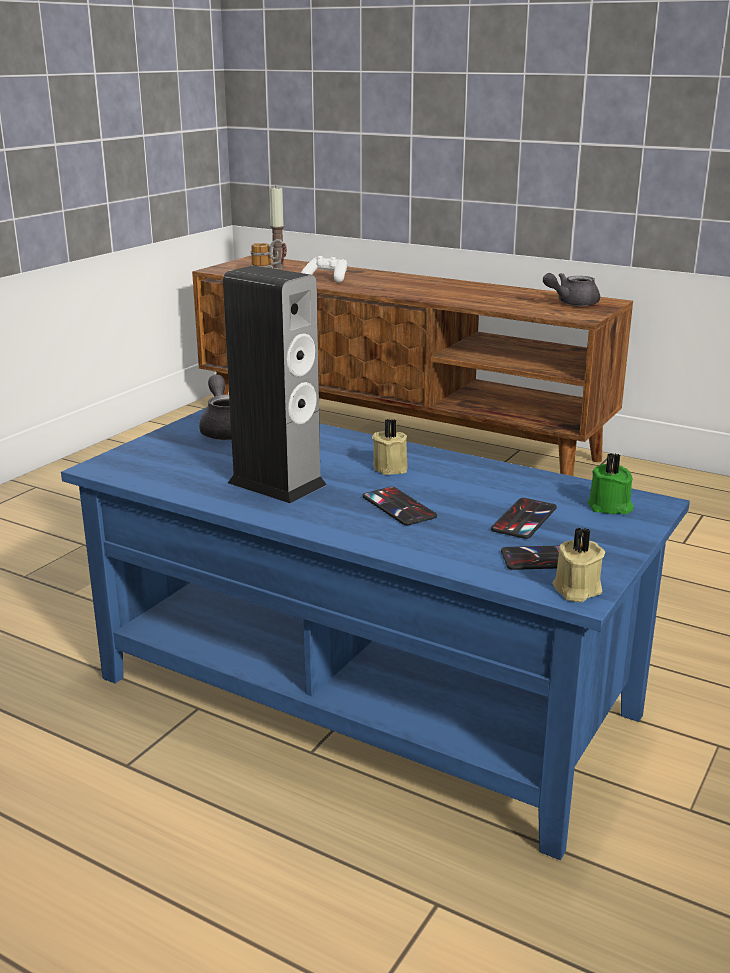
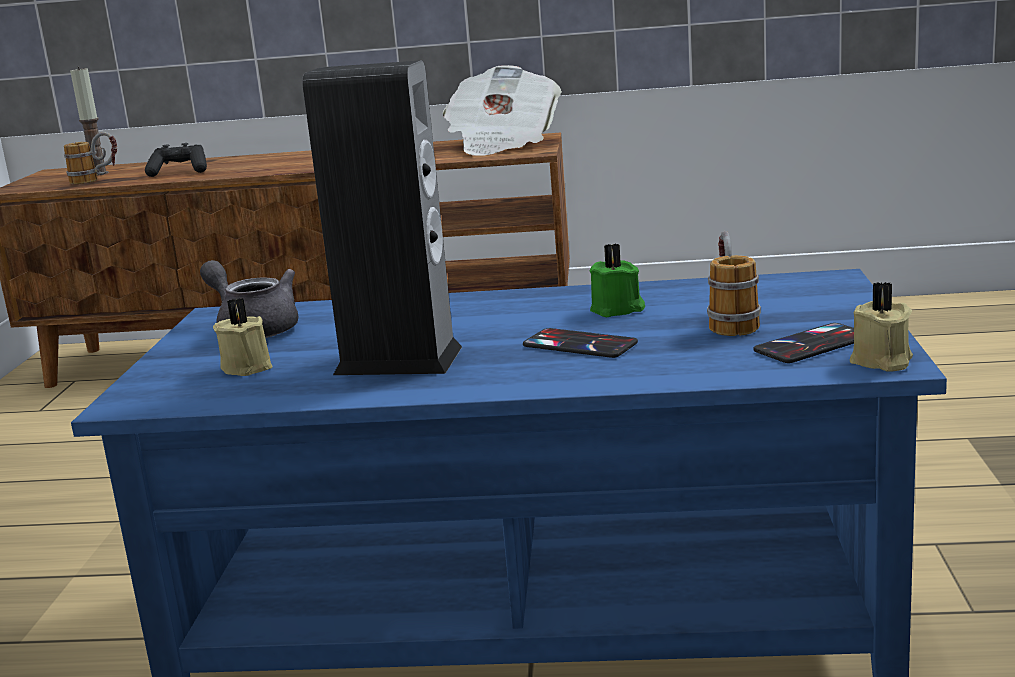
camera: 25 degrees left, 5 degrees down
(327, 278) = (180, 172): white game controller -> black game controller
(391, 467) = (513, 314): beige candle -> beige candle (248, 366)
(524, 519) = (730, 321): phone -> mug
(571, 303) = (502, 144): grey teapot -> newspaper
(610, 507) = (798, 291): green candle -> green candle (618, 310)

